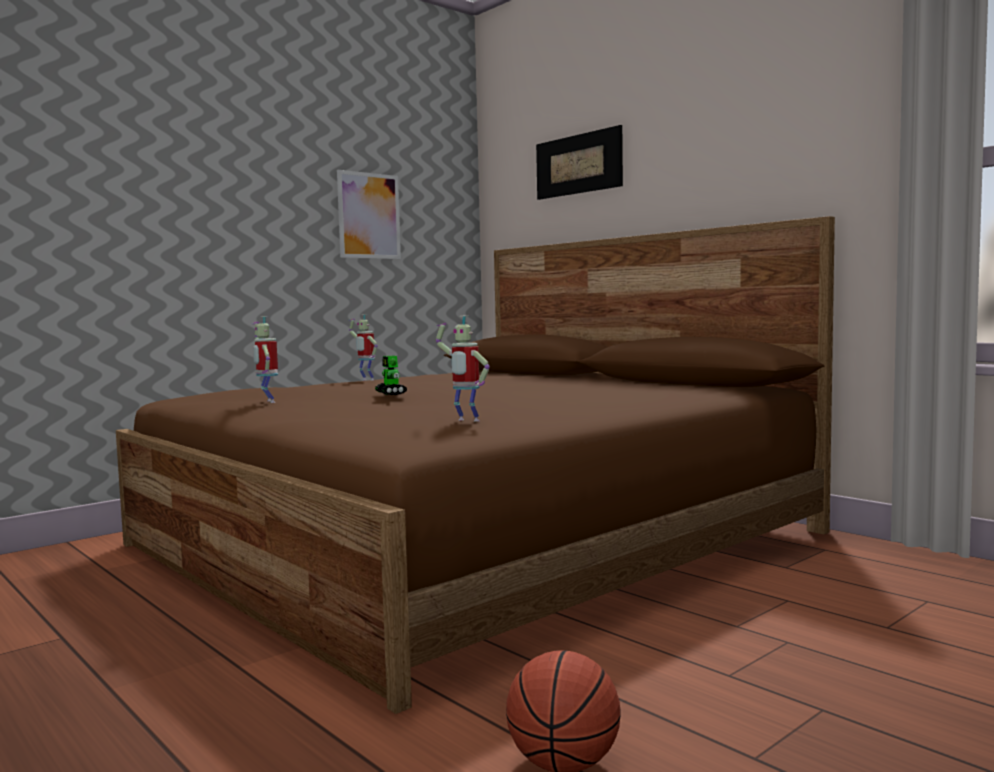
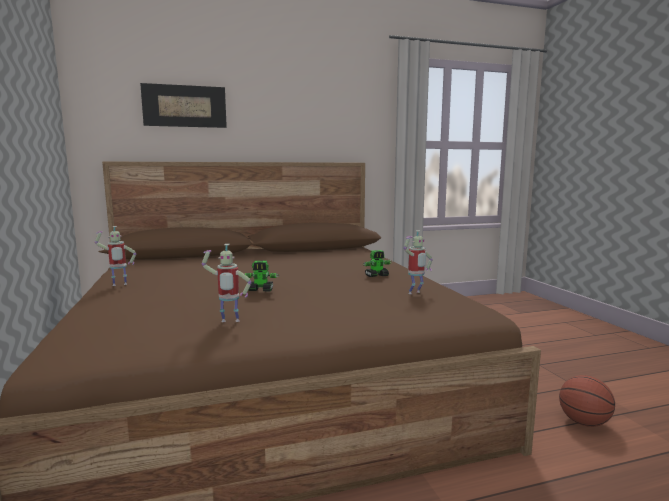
camera: 65 degrees left, 5 degrees up
(369, 216) = (24, 125): picture -> none
(545, 406) = (377, 275): none -> toy robot

